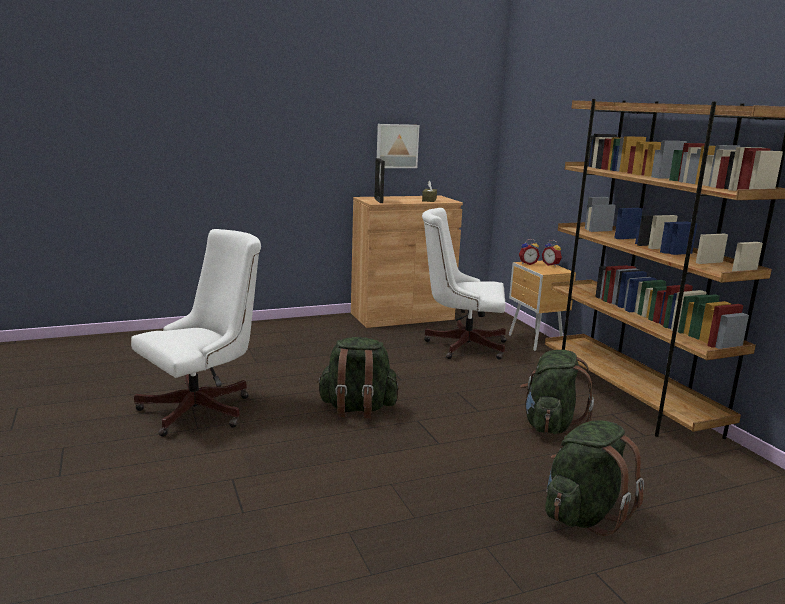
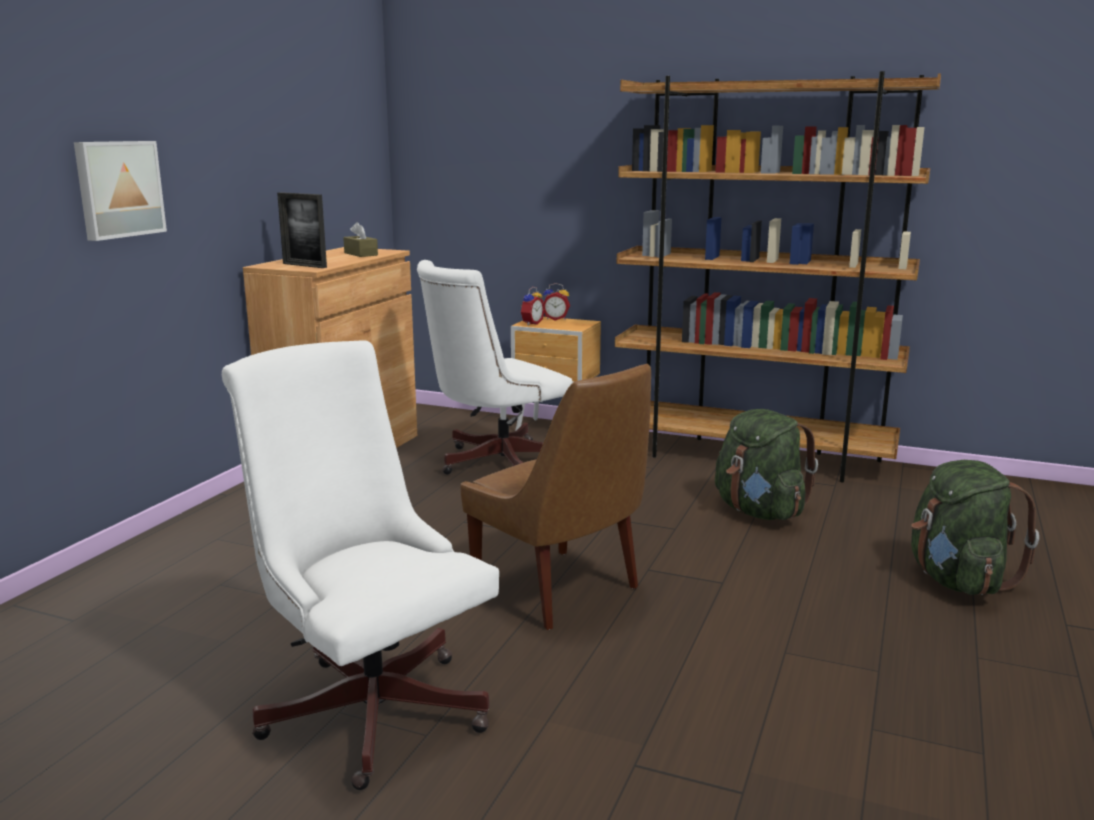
camera: 45 degrees left, 0 degrees up
(203, 409) = (369, 704): white office chair -> white office chair turned 45 degrees counterclockwise
(357, 409) = (560, 590): green backpack -> brown chair
(396, 146) = (283, 170): picture -> picture (118, 189)

